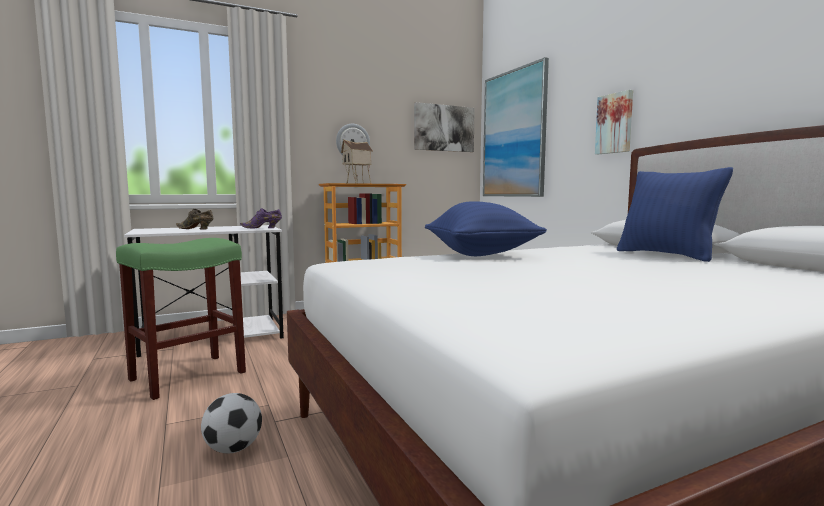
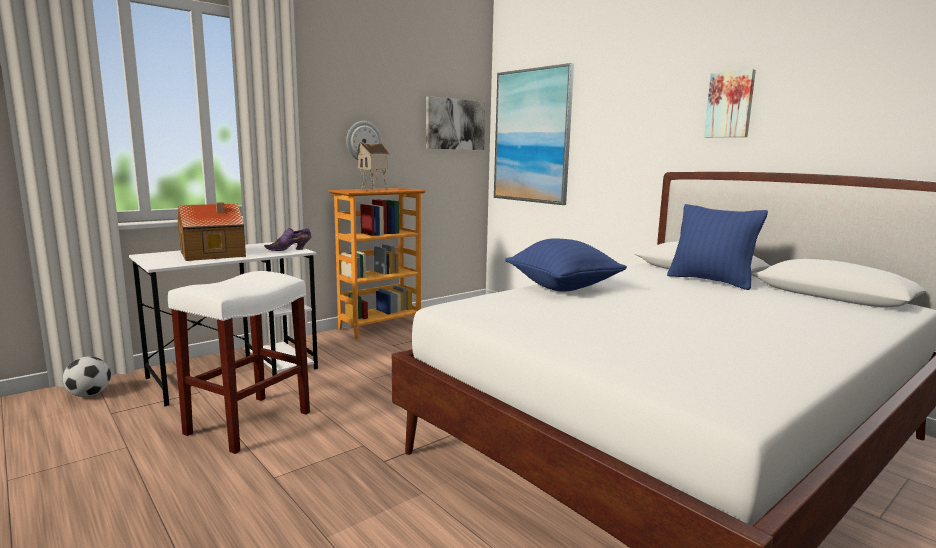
camera: 15 degrees left, 5 degrees up
(187, 376) = (248, 424): green stool -> white stool
(196, 229) = (214, 254): brown shoe -> toy house
(233, 449) = (366, 493): football -> football (89, 395)
(615, 123) = (645, 142): picture -> picture (730, 104)

